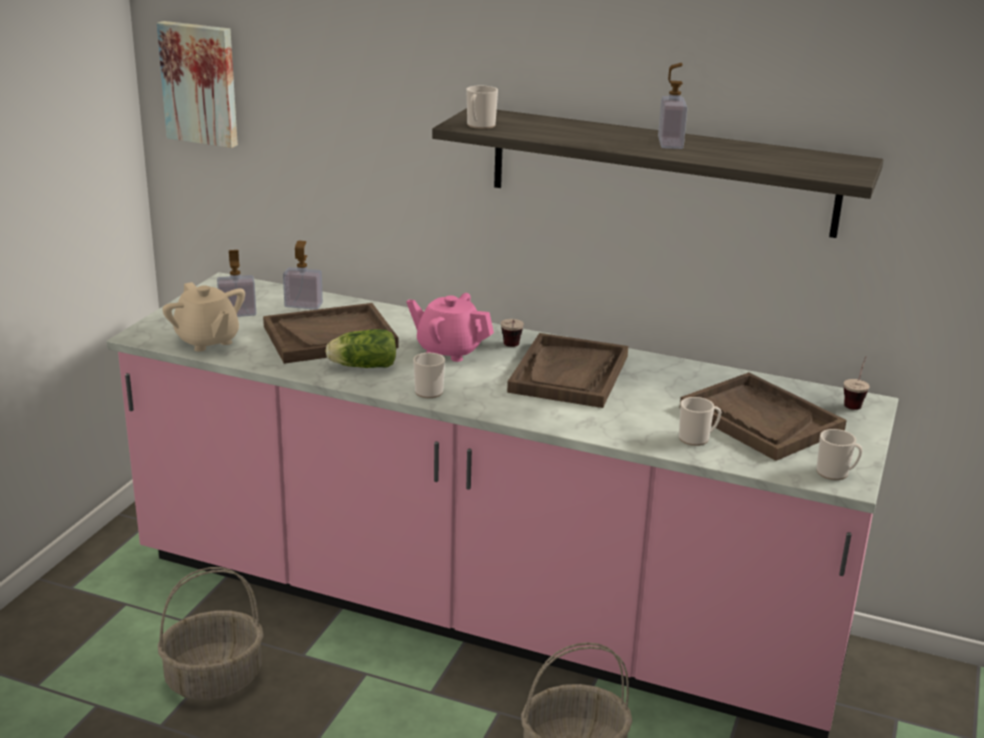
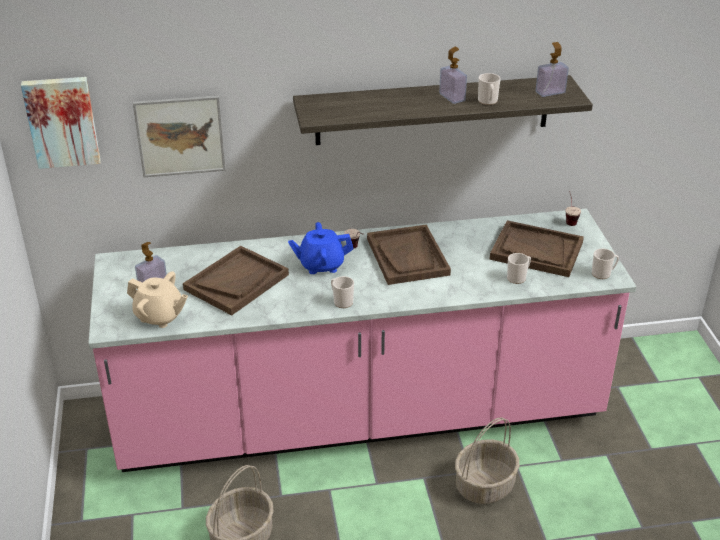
camera: 30 degrees left, 10 degrees up
(303, 305) = (189, 262): soap dispenser -> soap dispenser (550, 92)
(329, 134) = (180, 136): none -> picture
(361, 366) = (282, 298): lettuce -> none
(449, 350) = (321, 265): pink teapot -> blue teapot
(479, 126) = (326, 115): mug -> mug (488, 101)

